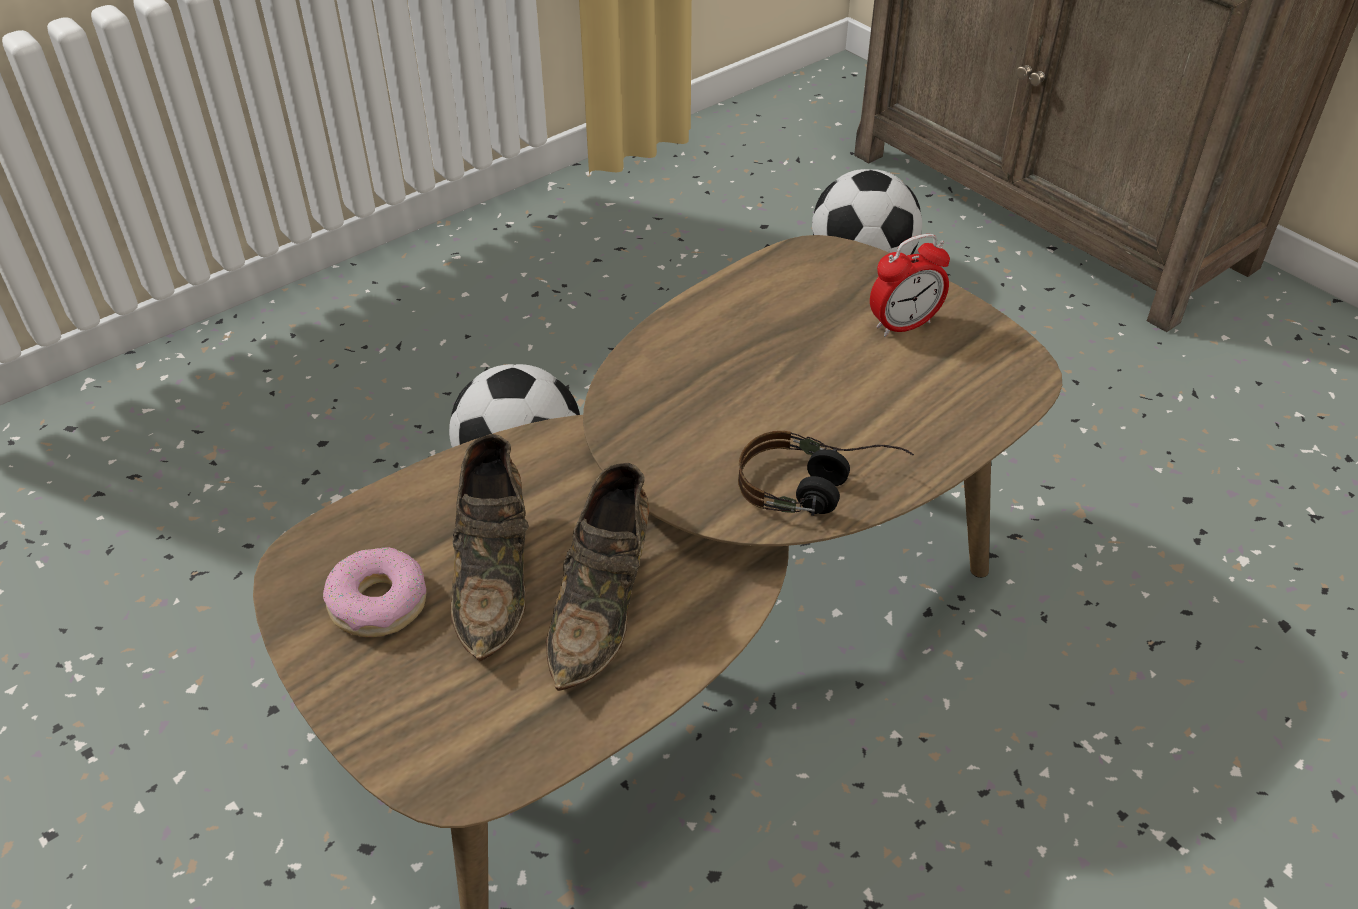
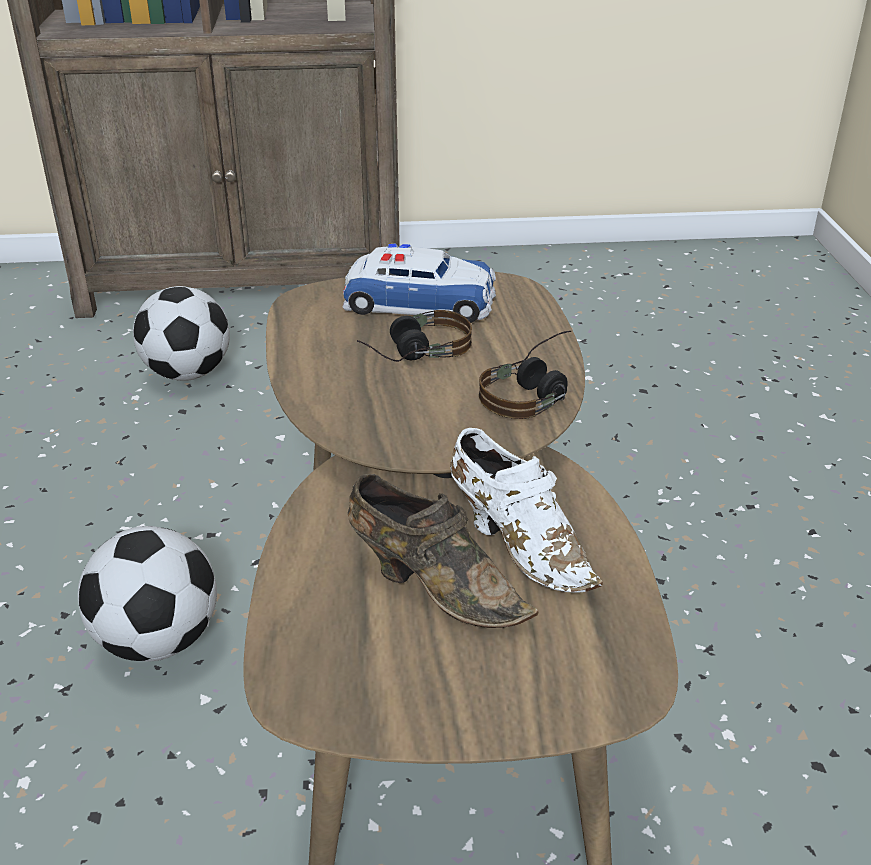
camera: 55 degrees left, 10 degrees down
(378, 603) = (399, 664): donut -> none
(603, 604) = (518, 543): brown shoe -> white shoe
(798, 370) = (413, 353): none -> headphones
(903, 325) = (419, 302): alarm clock -> toy car

